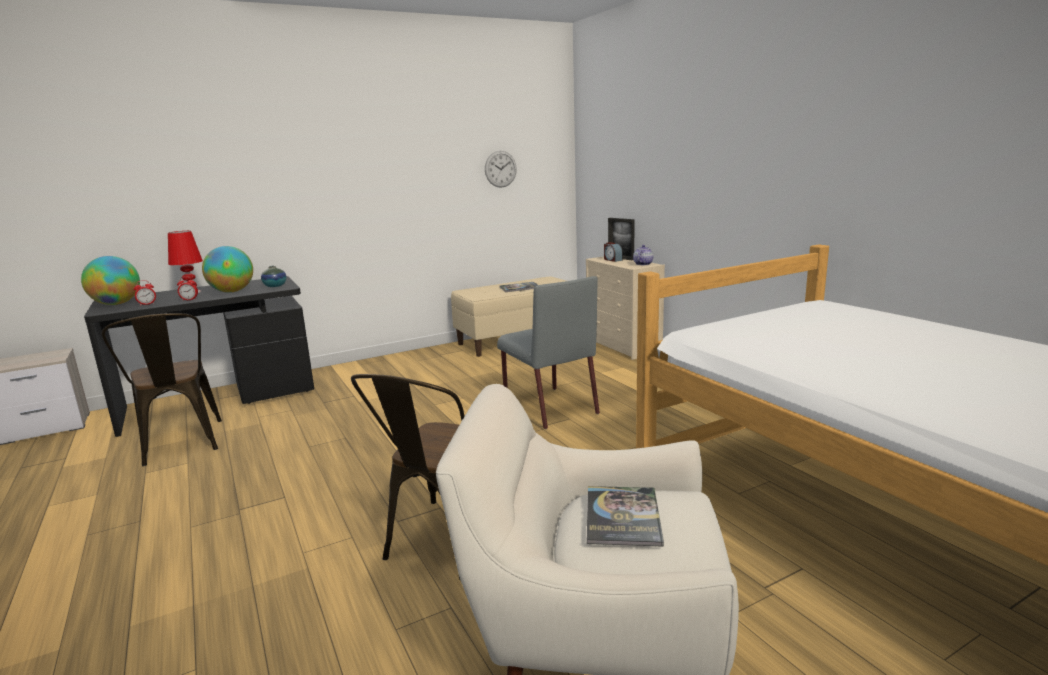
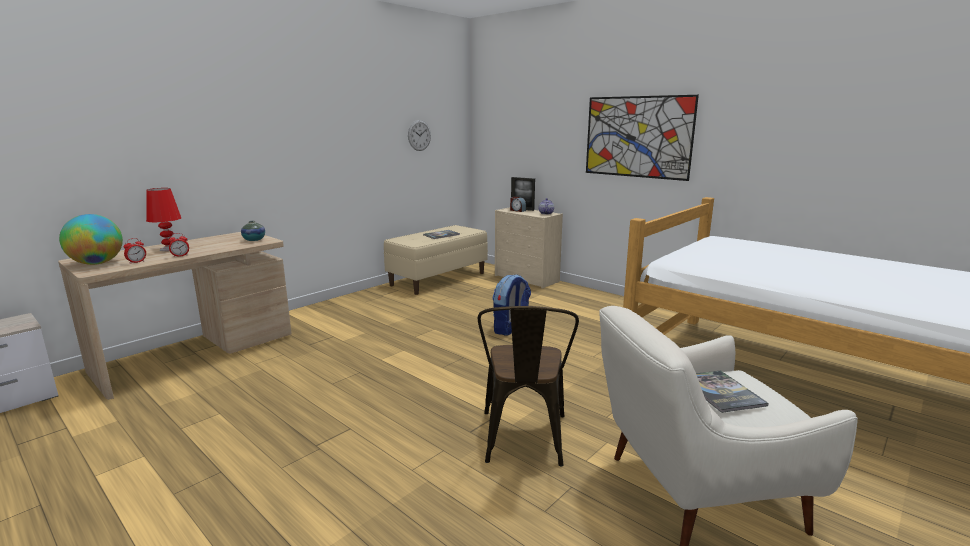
camera: 20 degrees left, 0 degrees up
(181, 445) = (195, 398): brown chair -> none
(219, 401) = (196, 354): black desk -> beige desk
(232, 291) = (215, 246): globe -> none
(549, 407) = (511, 329): grey chair -> backpack
(746, 161) = (637, 137): none -> picture

